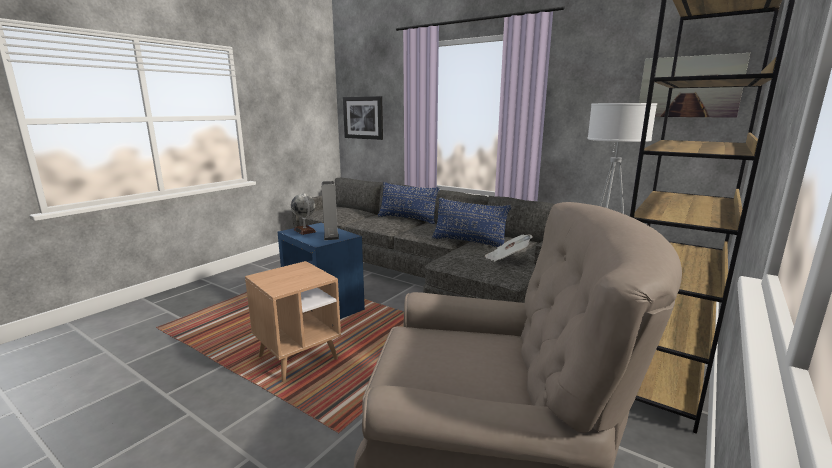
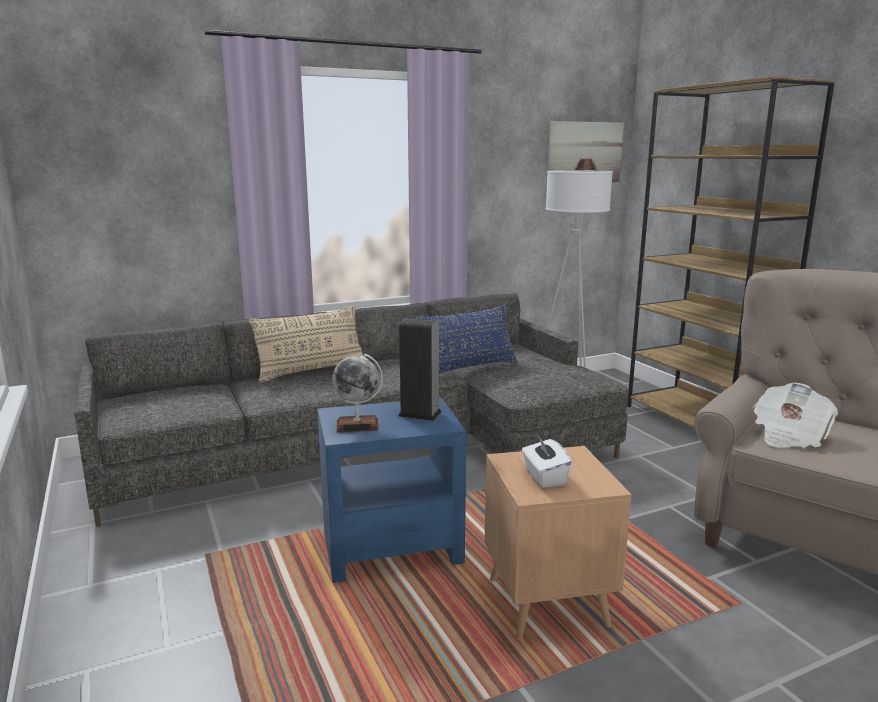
camera: 60 degrees left, 0 degrees up
(282, 275) = (544, 477): none -> white tissue box
(363, 118) = (106, 201): picture -> none
(407, 219) = (311, 371): blue pillow -> beige pillow
(507, 259) = (548, 368): newspaper -> newspaper (789, 435)

